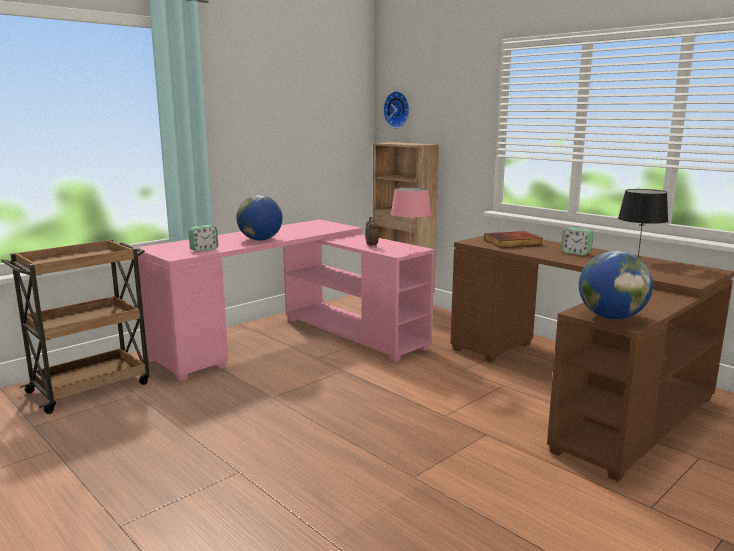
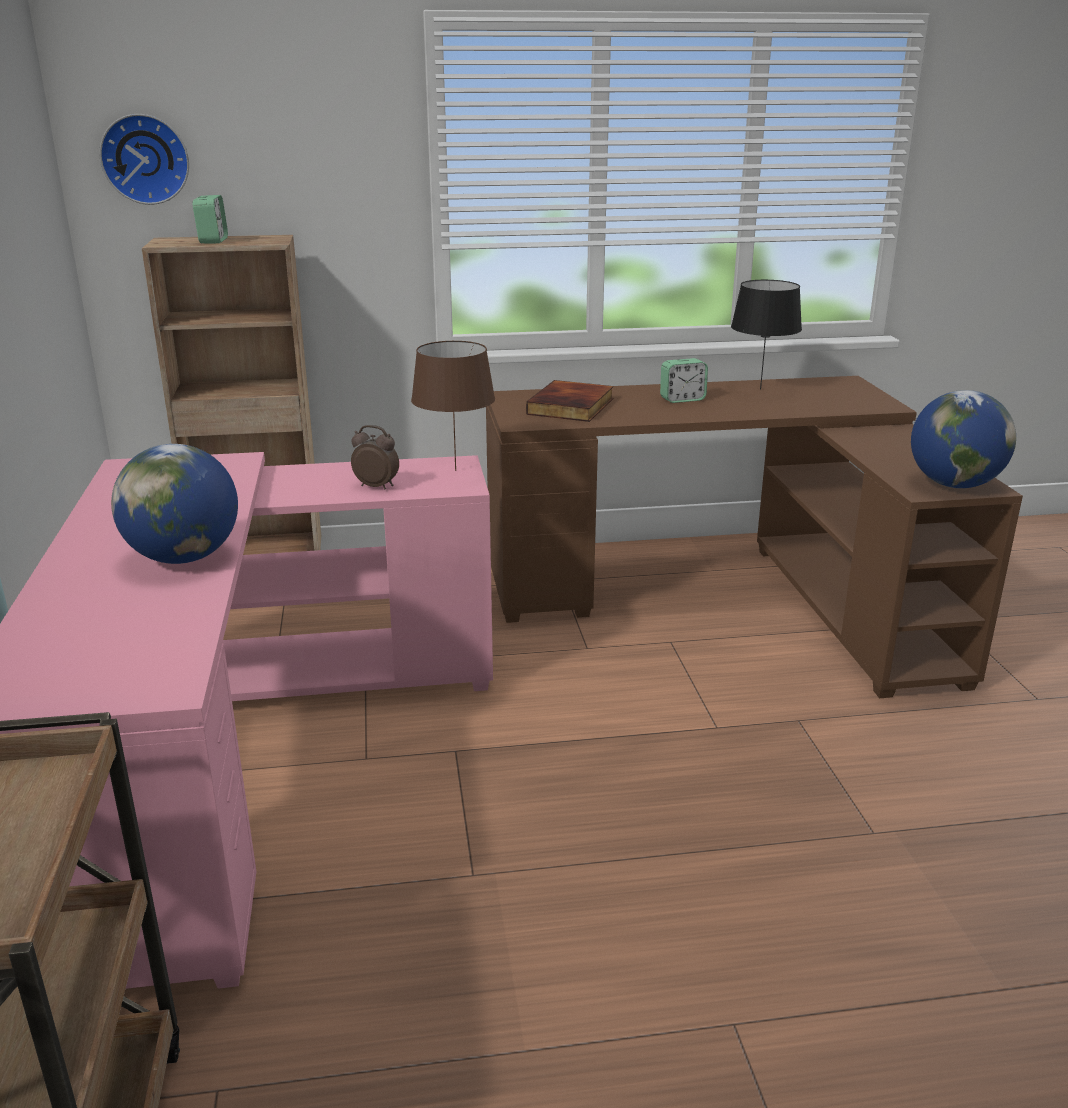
camera: 55 degrees left, 10 degrees up
(204, 249) = (157, 638): alarm clock -> alarm clock (213, 241)
(410, 250) = (455, 470): pink table lamp -> brown table lamp

